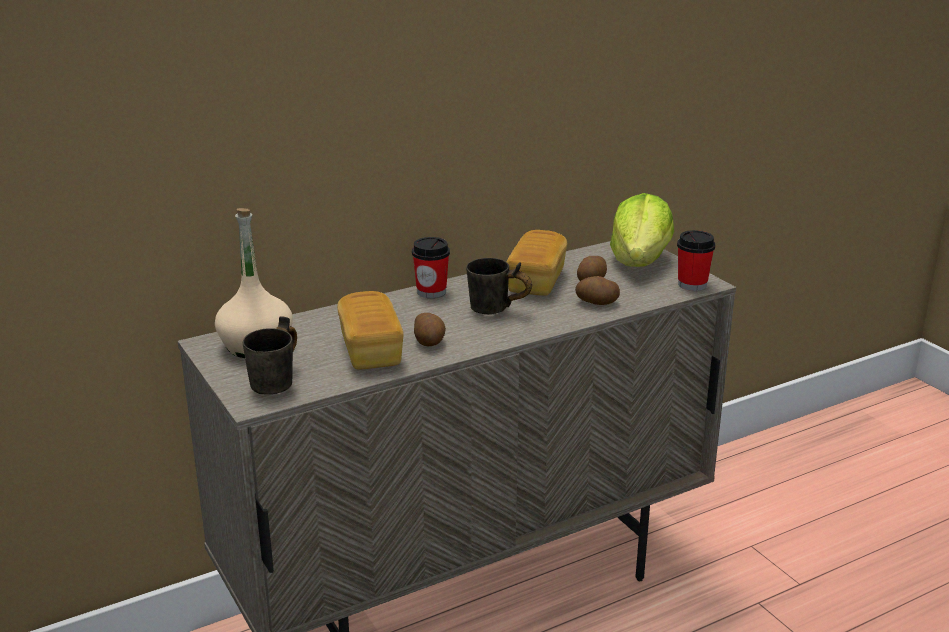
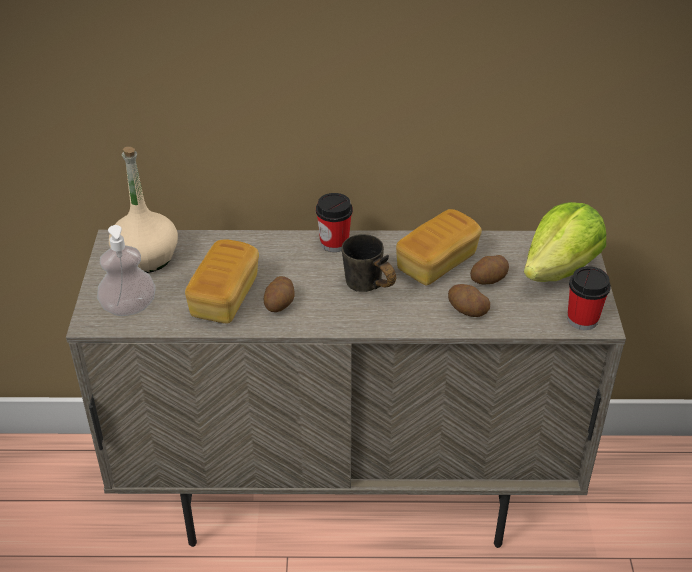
camera: 30 degrees right, 15 degrees up
(281, 383) = (129, 307): grey mug -> soap dispenser

